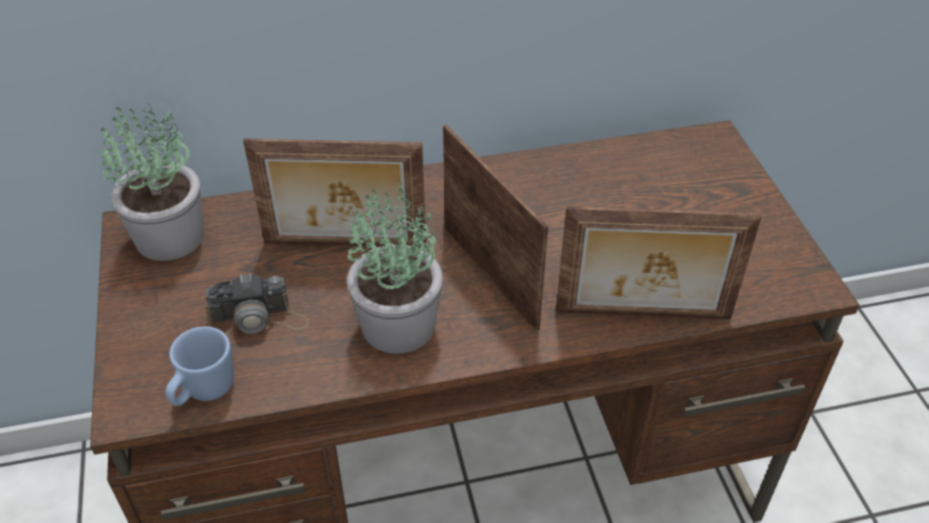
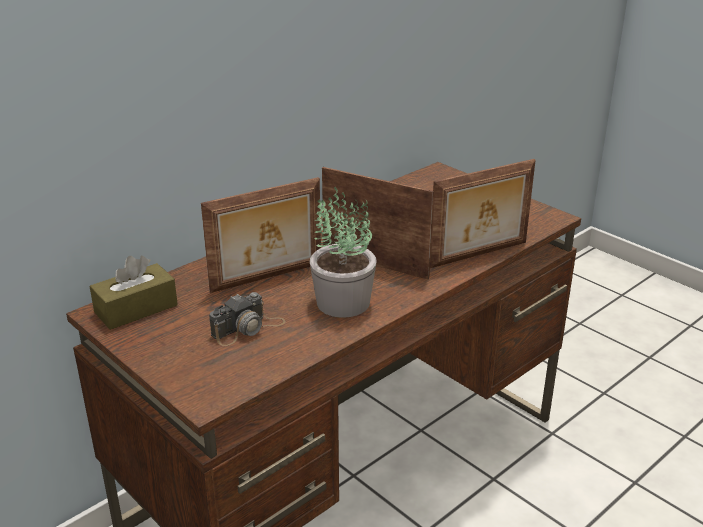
camera: 30 degrees left, 15 degrees down
(171, 235) = (136, 309): potted plant -> brown tissue box
(203, 392) = (250, 374): blue mug -> none

